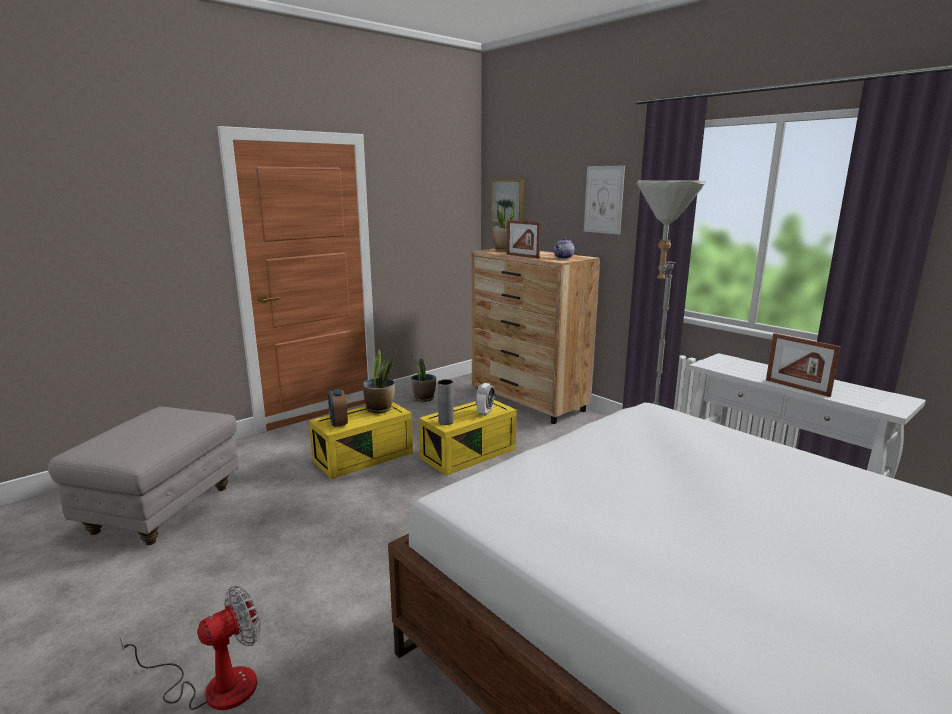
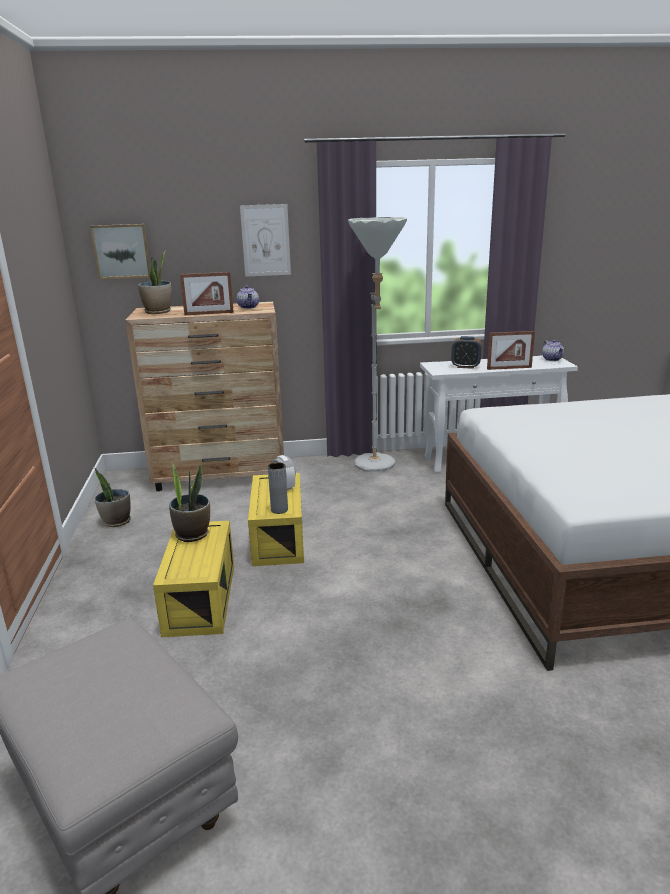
camera: 55 degrees left, 5 degrees up
(214, 686) = (531, 795): fan -> none
(338, 422) = (192, 567): alarm clock -> alarm clock (465, 366)
(895, 401) = (552, 359): none -> teapot

